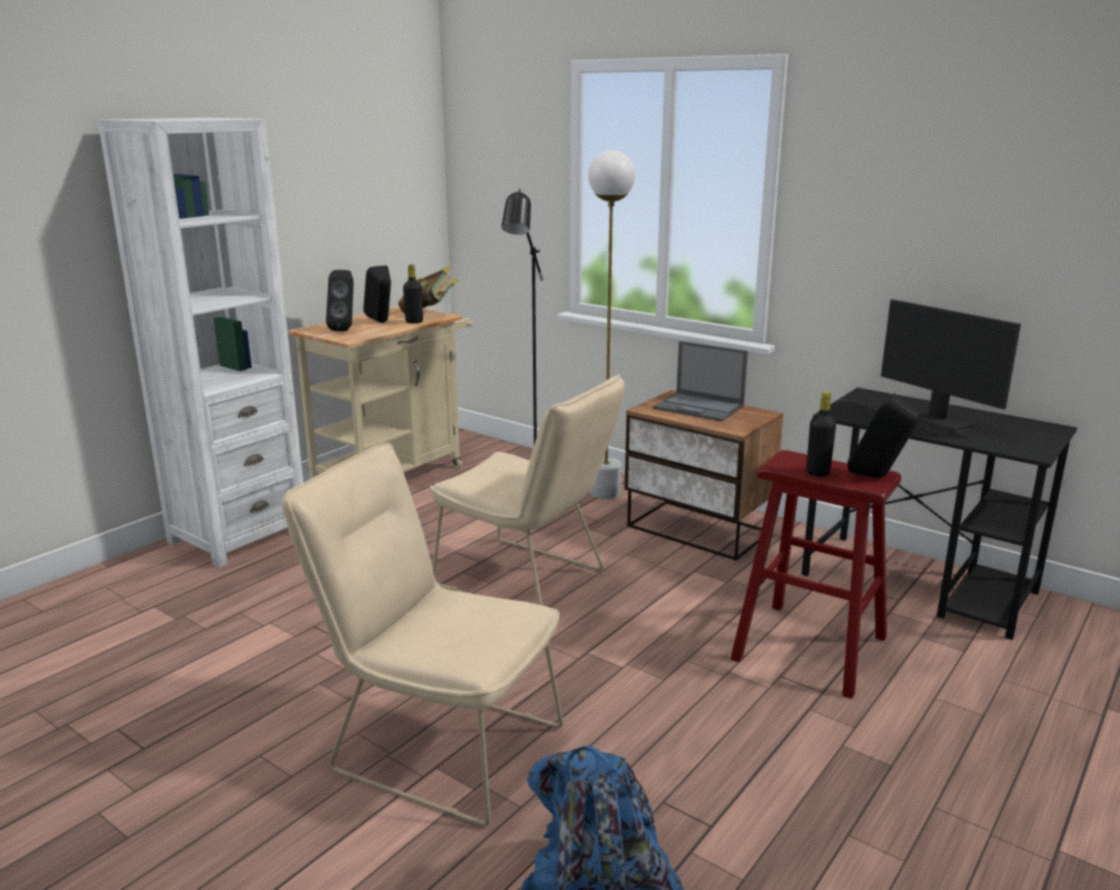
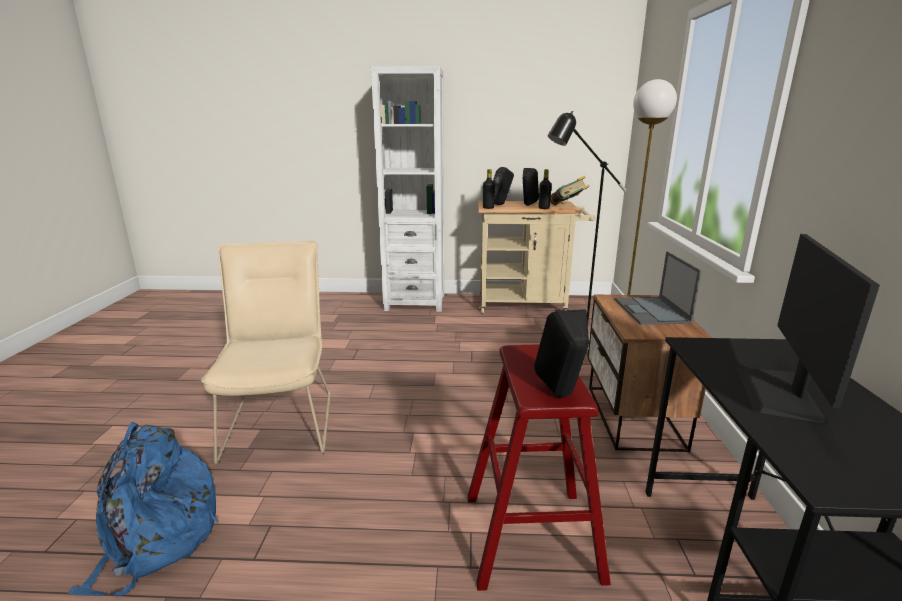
camera: 55 degrees right, 0 degrees up
(528, 581) = (470, 383): beige chair -> none
(817, 473) = (529, 368): black bottle -> black bottle (488, 208)

